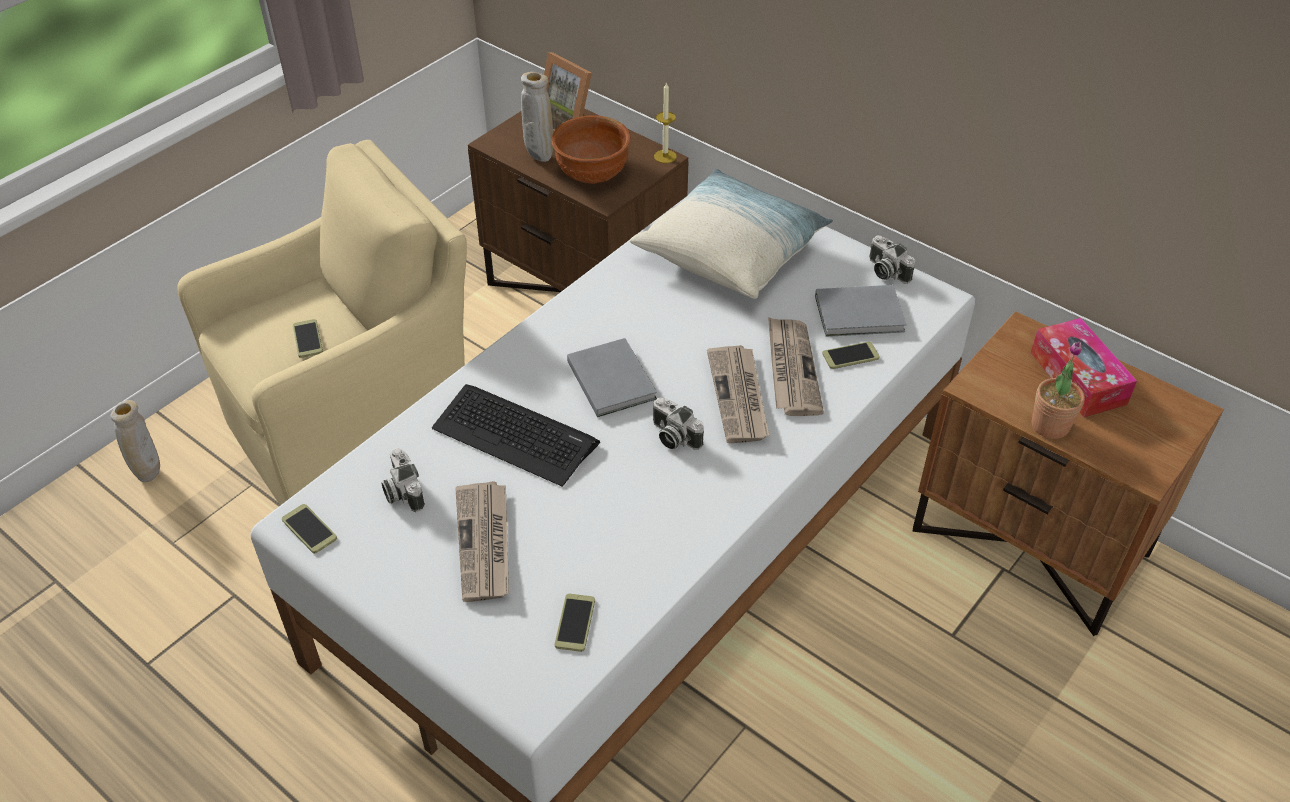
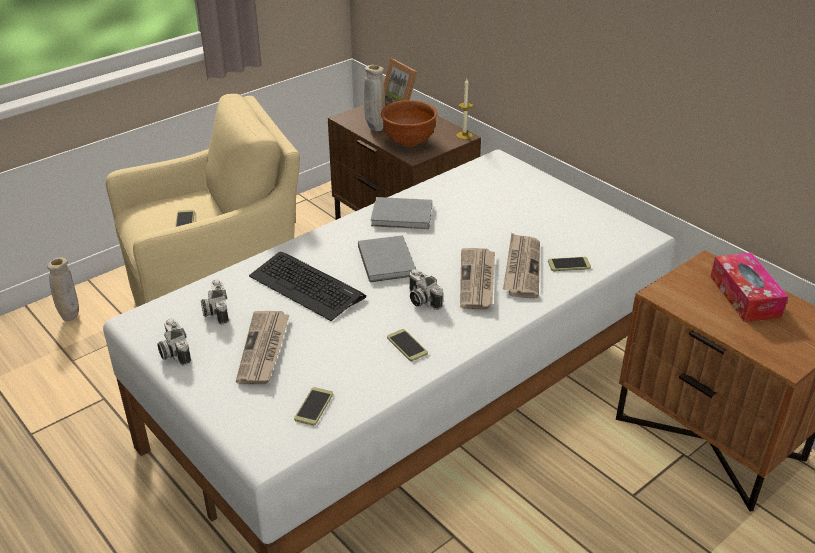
camera: 10 degrees right, 10 degrees down
(309, 529) = (143, 326): phone -> phone (407, 345)
(731, 252) = (496, 194): pillow -> none
(861, 315) = (584, 240): grey book -> grey book (403, 216)
(885, 271) = (609, 216): camera -> camera (173, 352)
(1050, 425) = (715, 324): potted plant -> none

